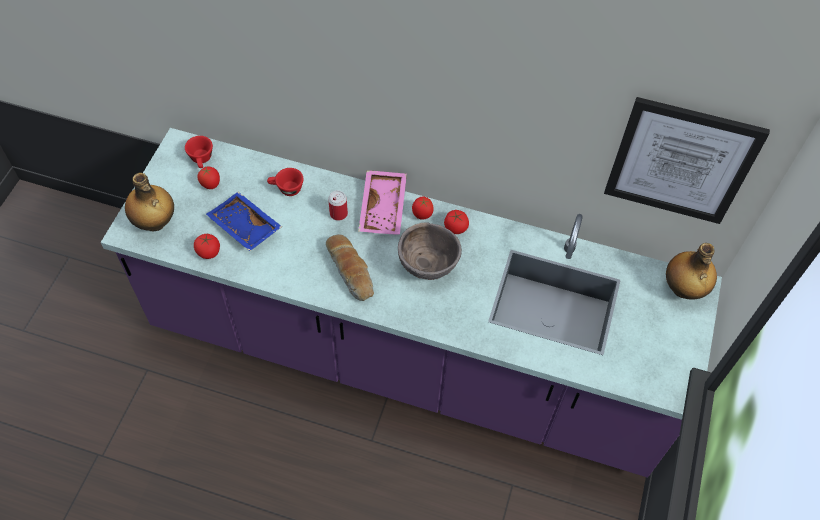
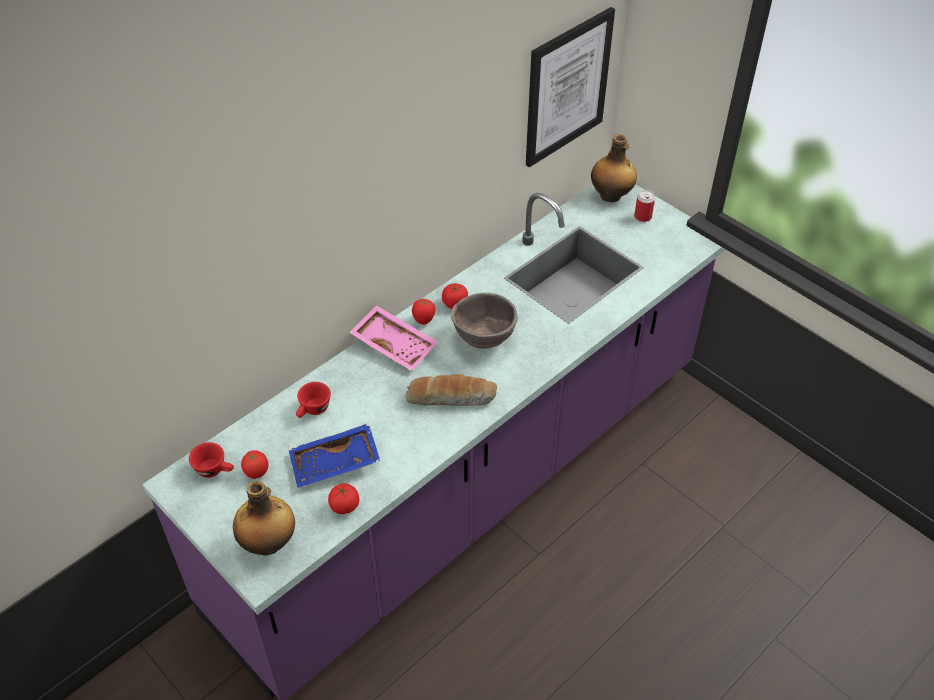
camera: 60 degrees left, 10 degrees down
(338, 214) = (376, 381): can -> can (642, 217)

